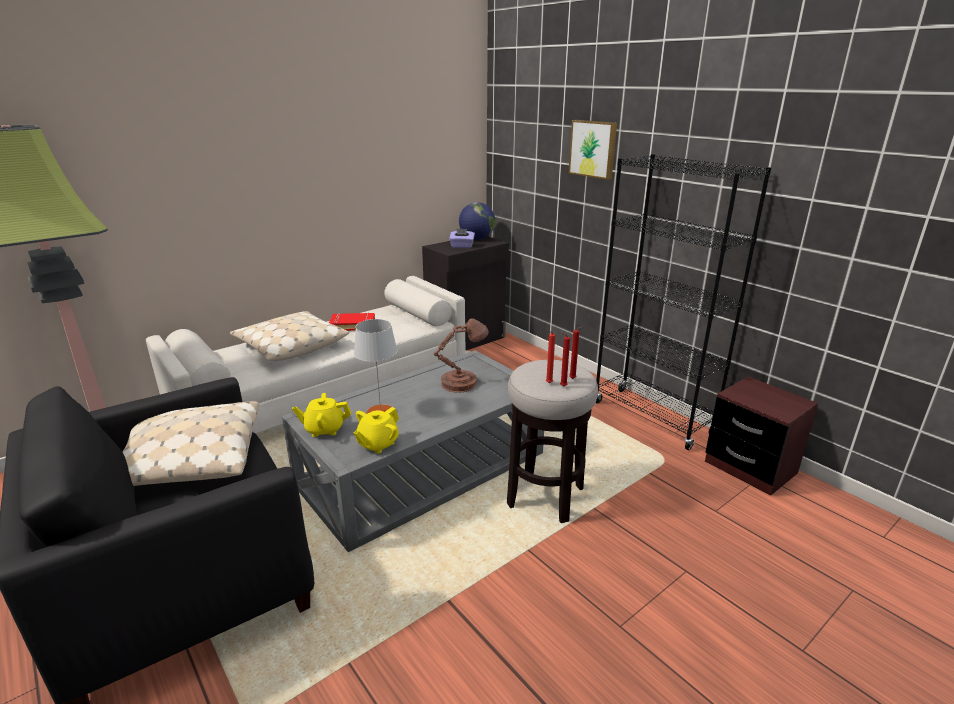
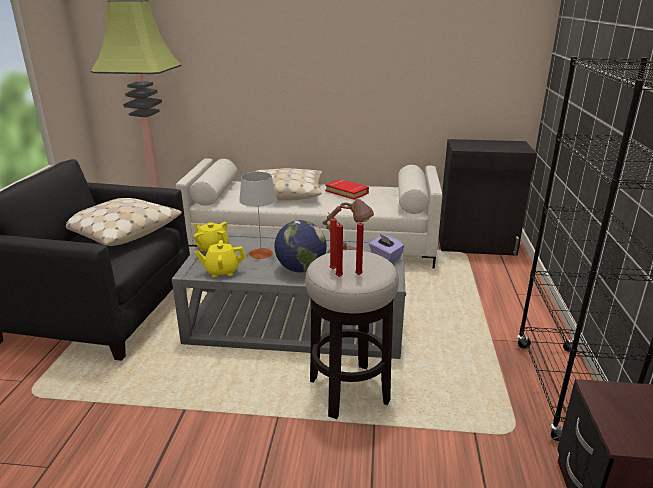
camera: 45 degrees right, 0 degrees up
(462, 246) = (481, 146): purple tissue box -> purple tissue box (385, 257)
(477, 239) = (511, 143): globe -> globe (301, 269)
(593, 149) = (611, 50): picture -> none

